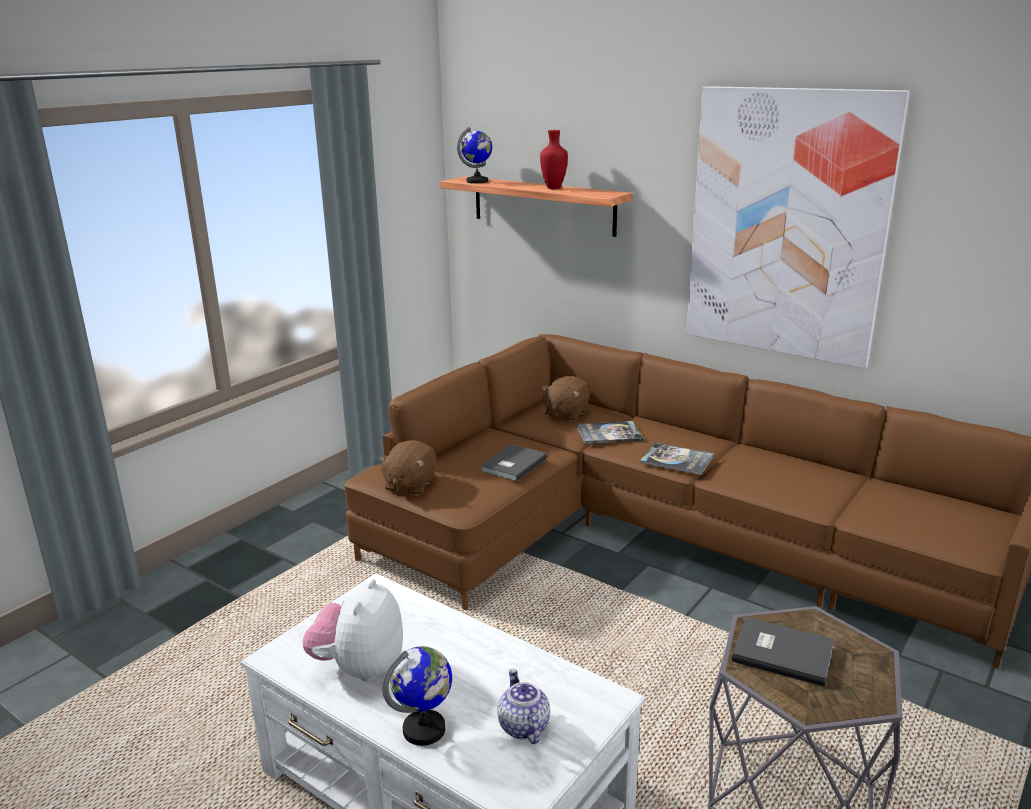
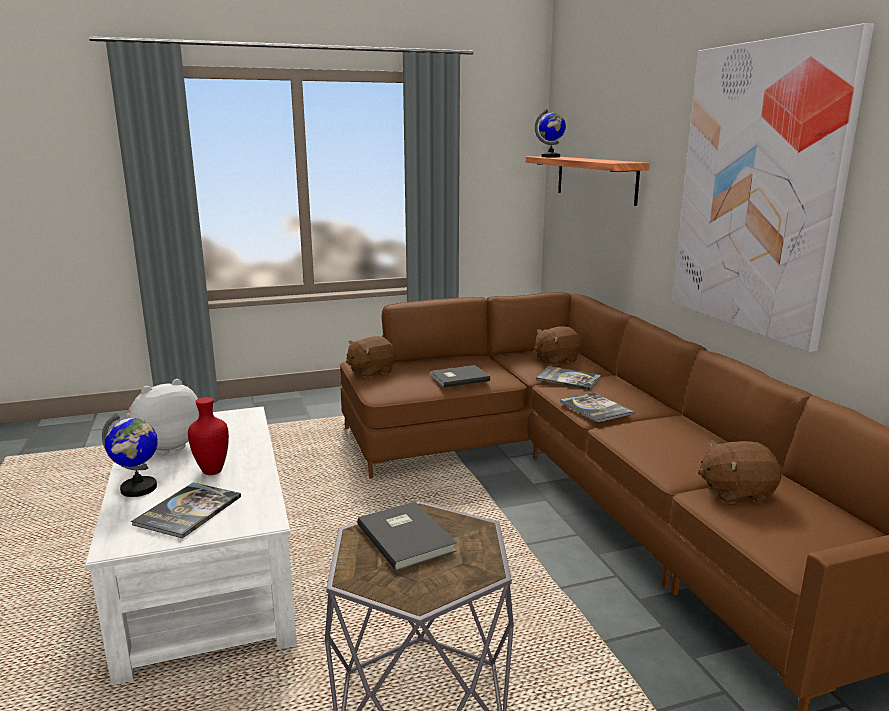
camera: 35 degrees right, 5 degrees down
(522, 726) = (188, 511): teapot -> book
(552, 188) = (592, 159): red vase -> red vase (212, 471)
(872, 506) = (735, 492): none -> brown plush toy

